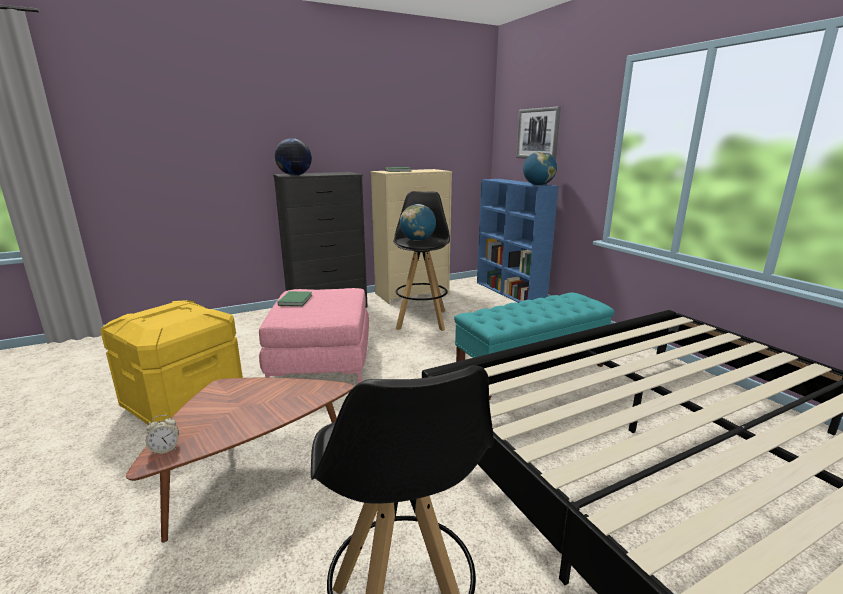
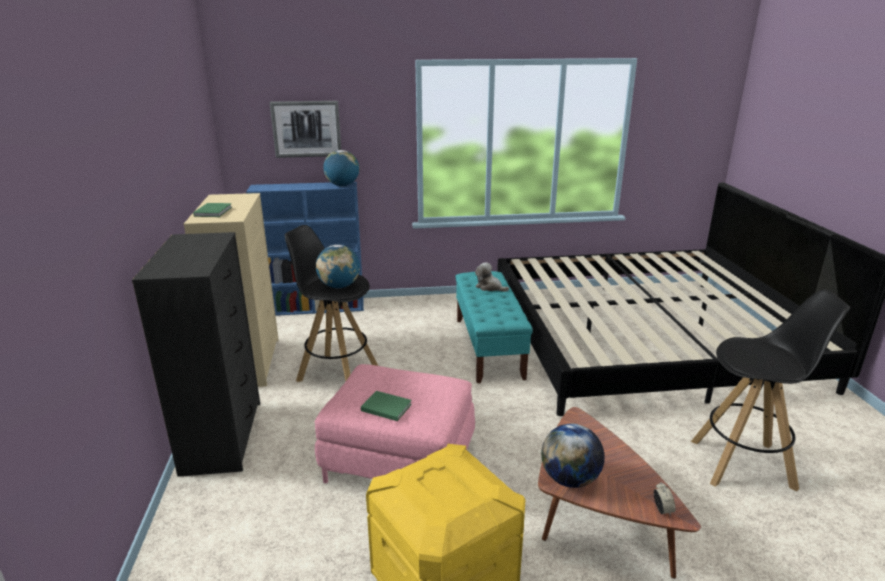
camera: 70 degrees left, 5 degrees up
(294, 175) = (194, 267): globe -> globe (570, 479)
(556, 306) = (490, 287): none -> plush toy

